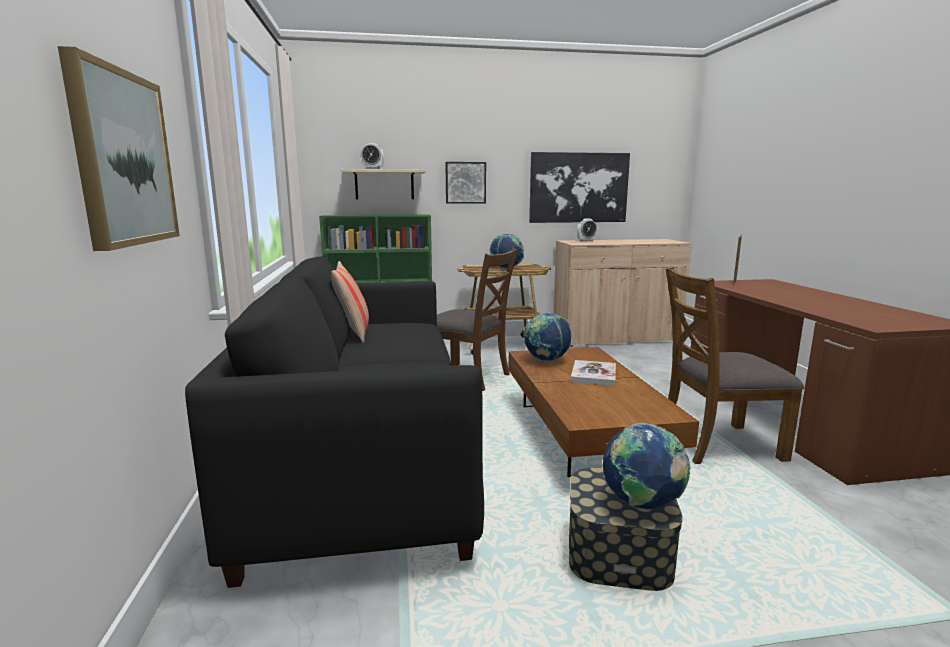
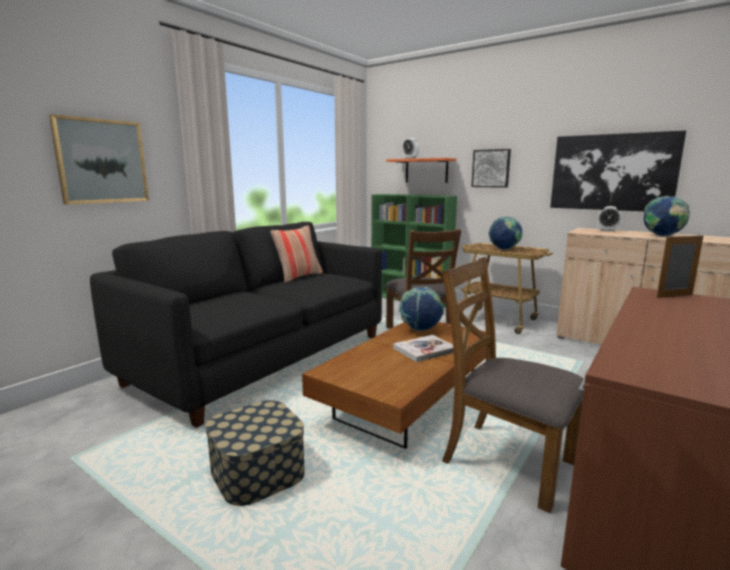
camera: 45 degrees right, 0 degrees up
(384, 185) = (426, 171): beige shelf -> orange shelf
(641, 505) = (247, 434): globe -> globe (662, 236)

